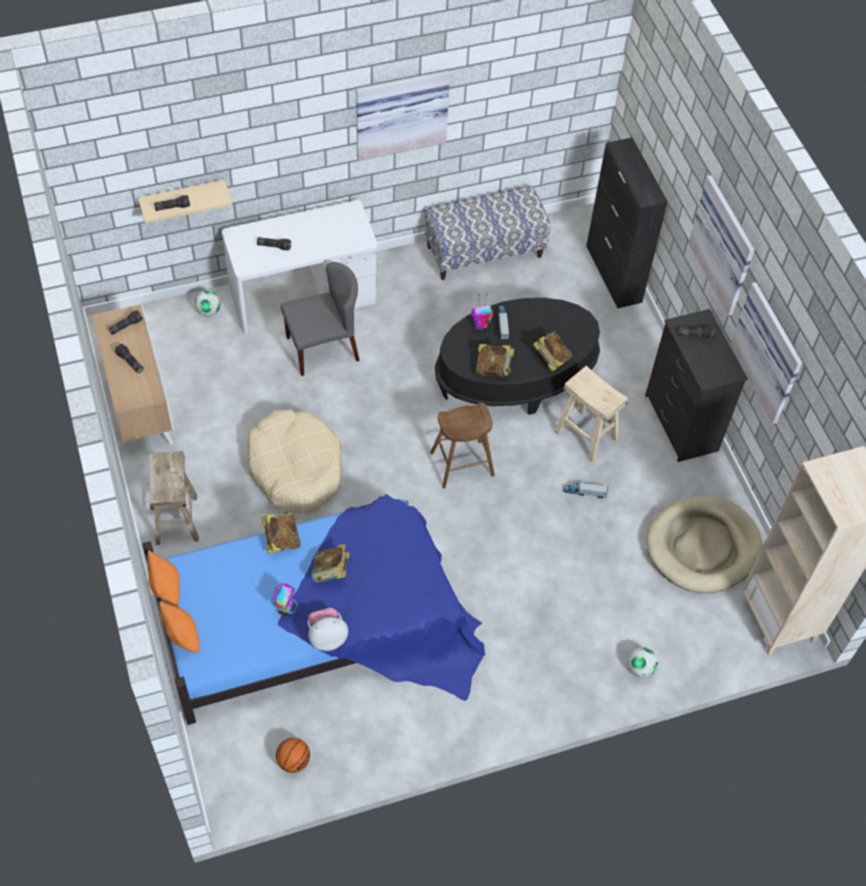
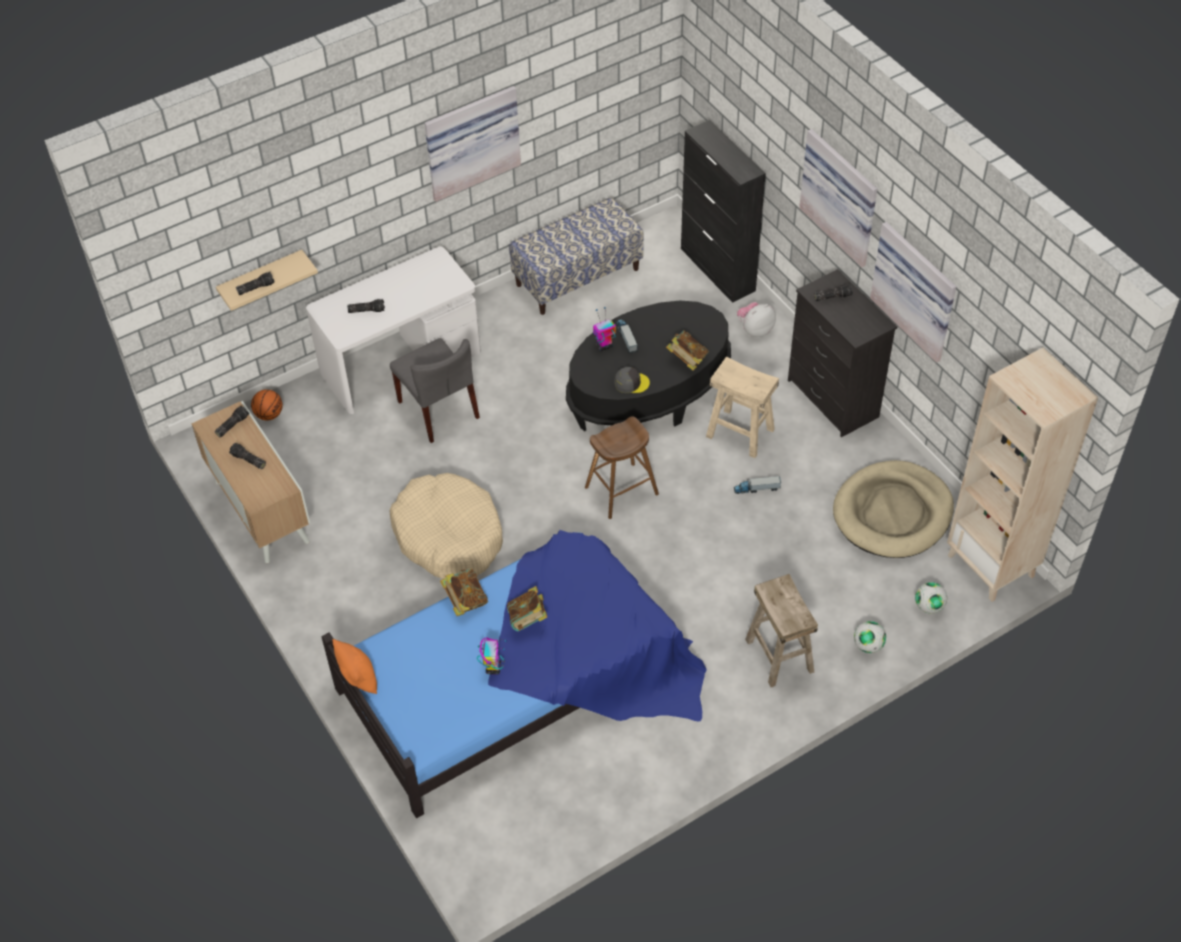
camera: 10 degrees left, 5 degrees down
(176, 519) = (337, 616): beige stool -> beige stool (778, 655)
(183, 636) = (391, 720): orange pillow -> none
(208, 311) = (304, 400): football -> football (928, 606)
(293, 761) = (540, 826): basketball -> basketball (269, 415)
(323, 348) = (439, 410): grey chair -> grey chair turned 90 degrees clockwise
(327, 637) = (544, 684): plush toy -> plush toy (755, 330)
(493, 369) = (631, 383): book -> grey cap

